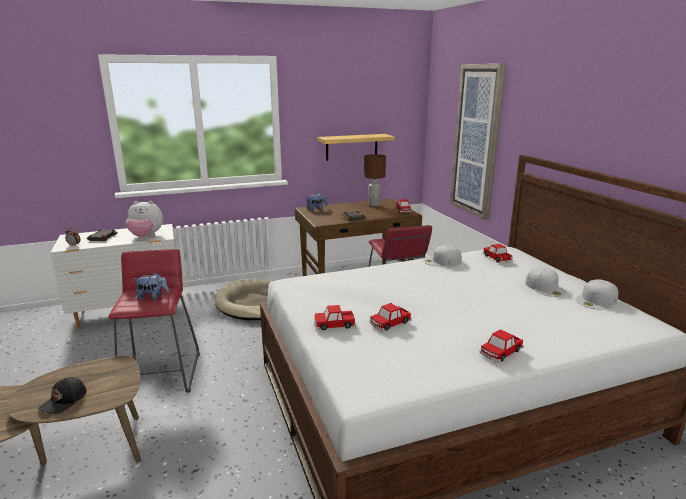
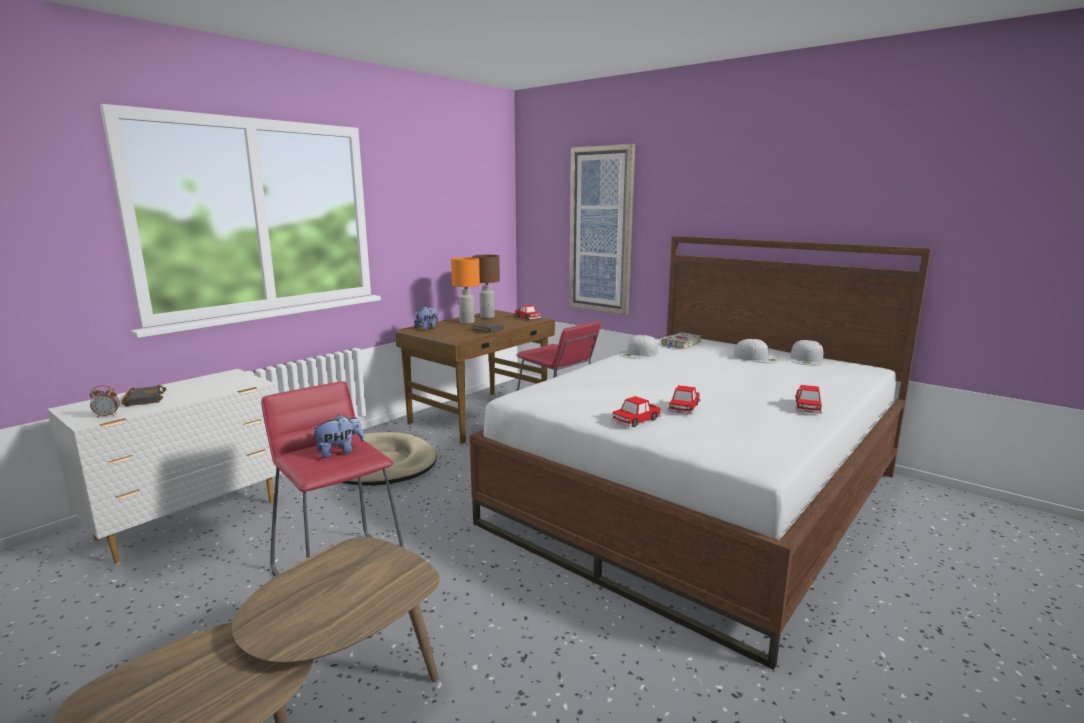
camera: 30 degrees left, 5 degrees down
(64, 401) = (342, 613): black cap -> none
(146, 236) = (223, 387): plush toy -> none
(351, 147) = (446, 249): shelf -> none
(351, 208) = (467, 322): none -> orange table lamp
(496, 258) = (681, 343): toy car -> grey book

